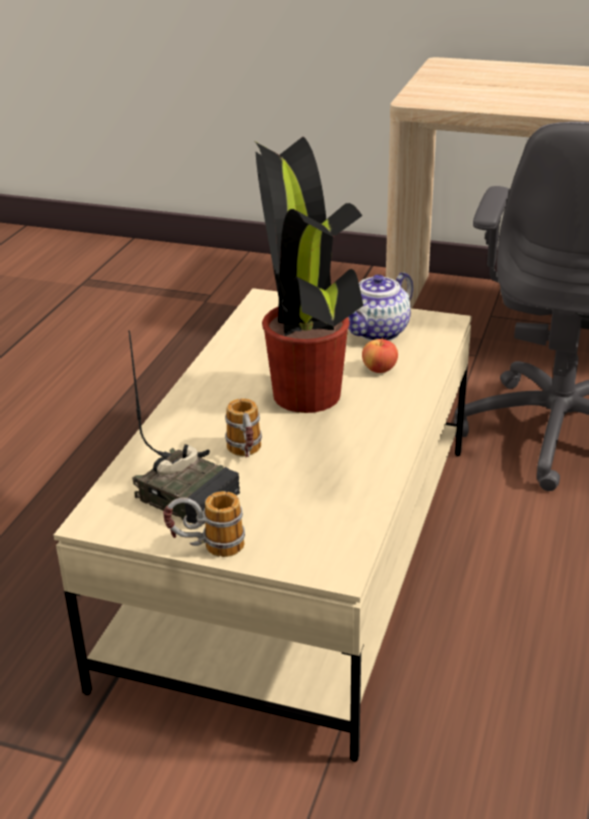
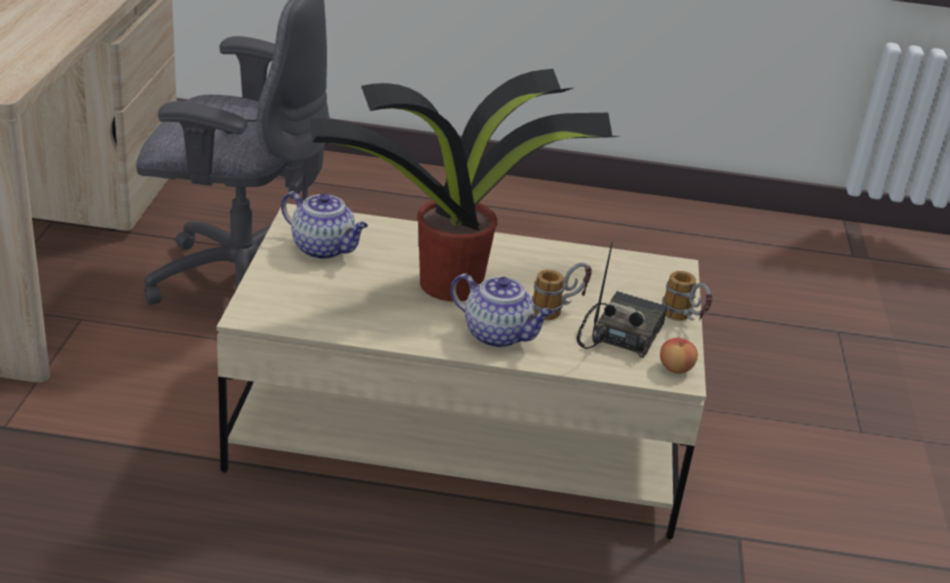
camera: 105 degrees left, 0 degrees up
(206, 413) = (498, 335): none -> teapot
(379, 369) = (396, 249): apple -> apple (675, 368)

